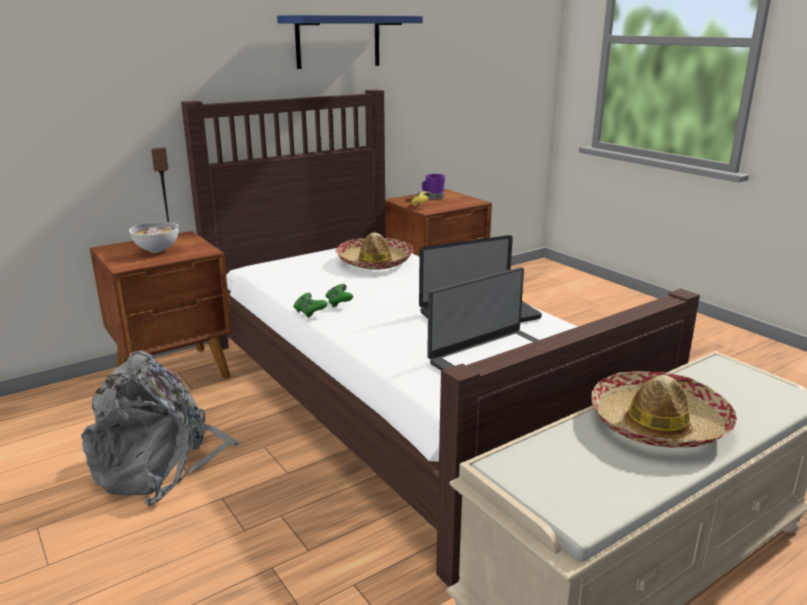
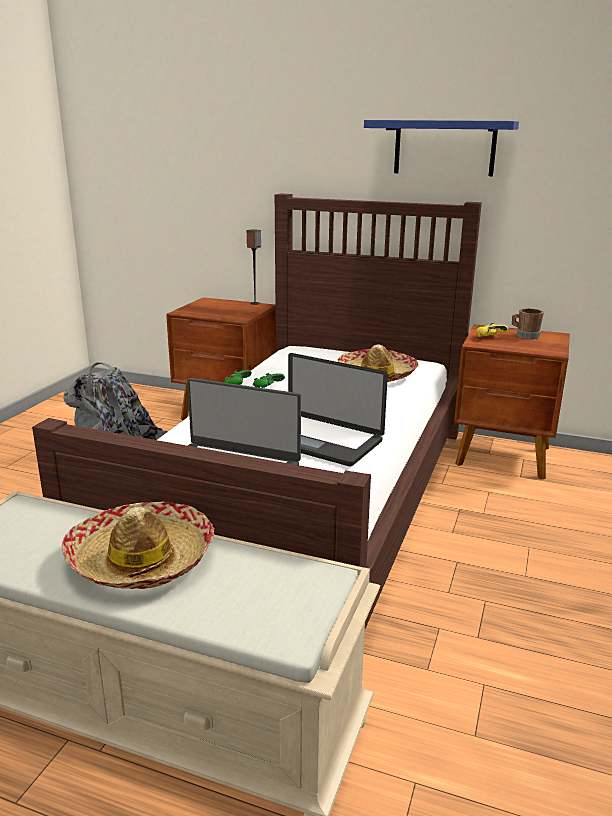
camera: 55 degrees right, 0 degrees up
(157, 250) = (221, 309): bowl -> none
(432, 197) = (525, 335): purple mug -> brown mug

